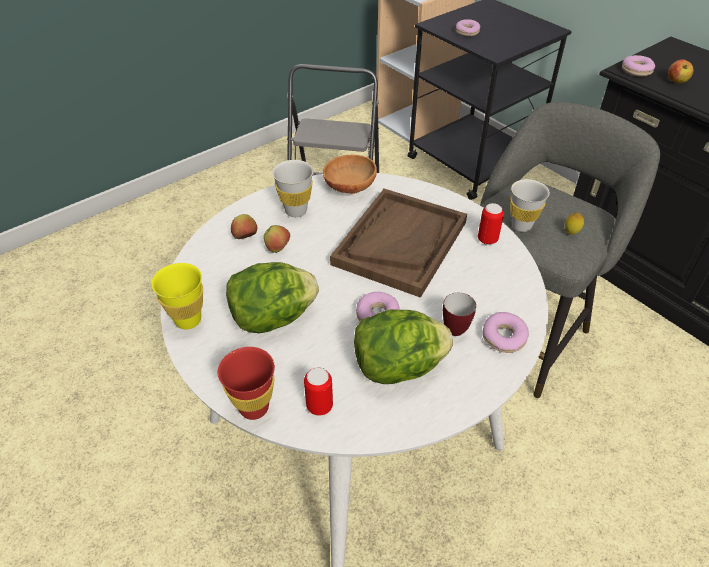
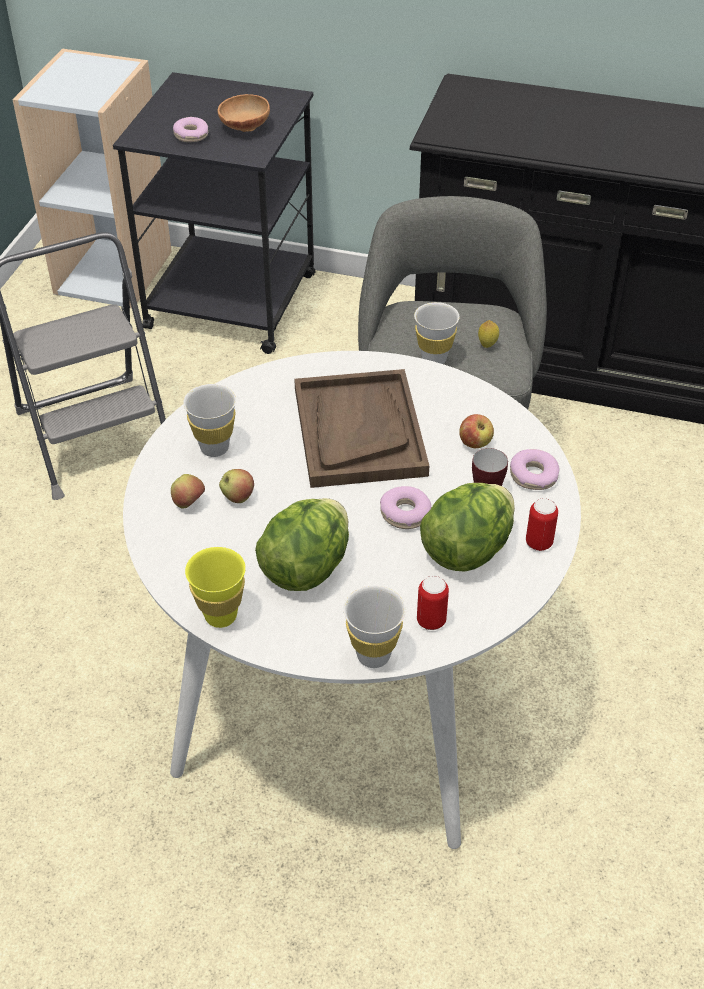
camera: 35 degrees left, 0 degrees up
(254, 408) = (373, 655): red cup -> white cup
(349, 187) = (247, 395): brown bowl -> brown bowl (244, 128)
(487, 239) = (439, 388): can -> can (539, 543)
(636, 70) = (447, 132): donut -> none
(676, 81) = (495, 132): apple -> apple (475, 443)

